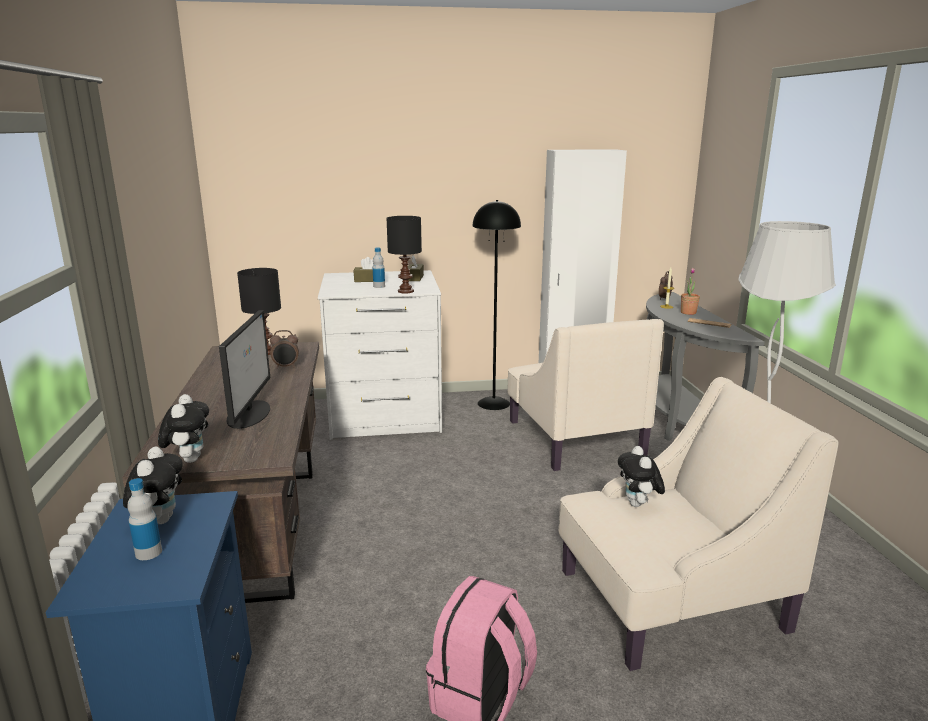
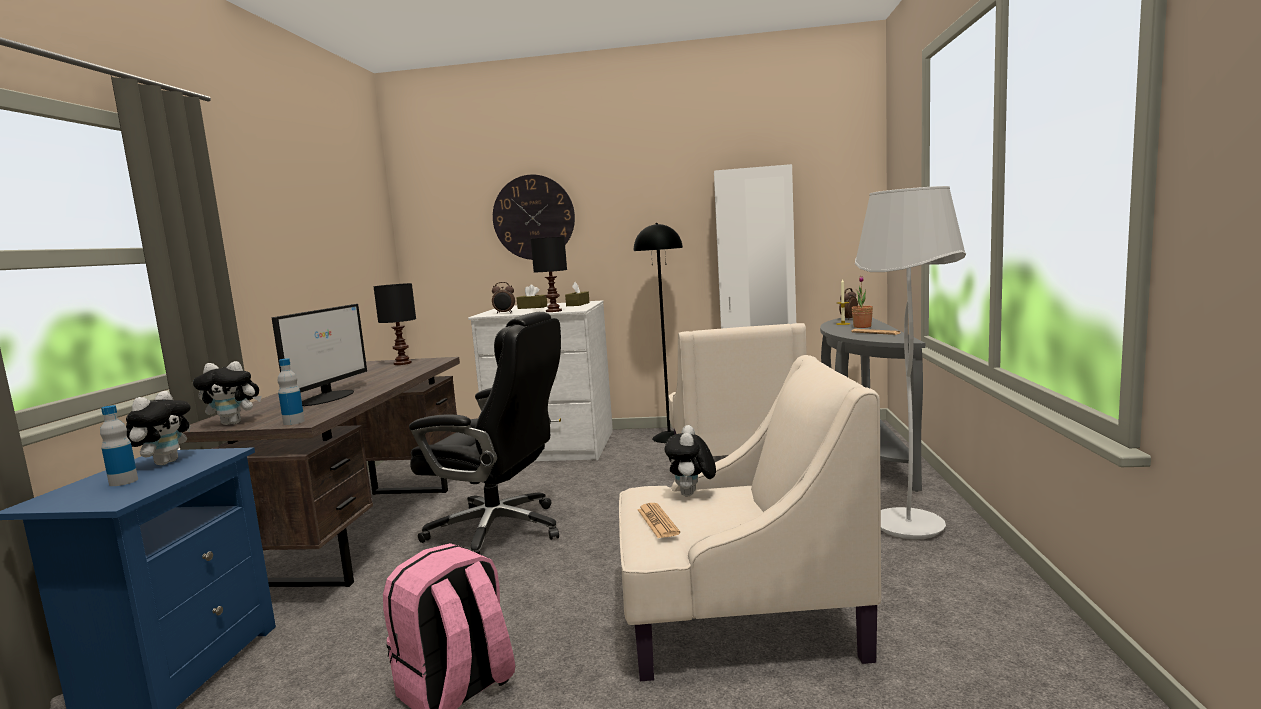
camera: 15 degrees right, 10 degrees down
(189, 459) = (234, 423): plush toy -> plush toy turned 75 degrees clockwise
(286, 367) = (405, 371): alarm clock -> alarm clock (504, 313)
(361, 182) = (533, 217): none -> wall clock
(379, 286) = (535, 310): bottle -> bottle (294, 422)
(401, 522) = (499, 531): none -> black office chair
(635, 538) = (657, 521): none -> newspaper

